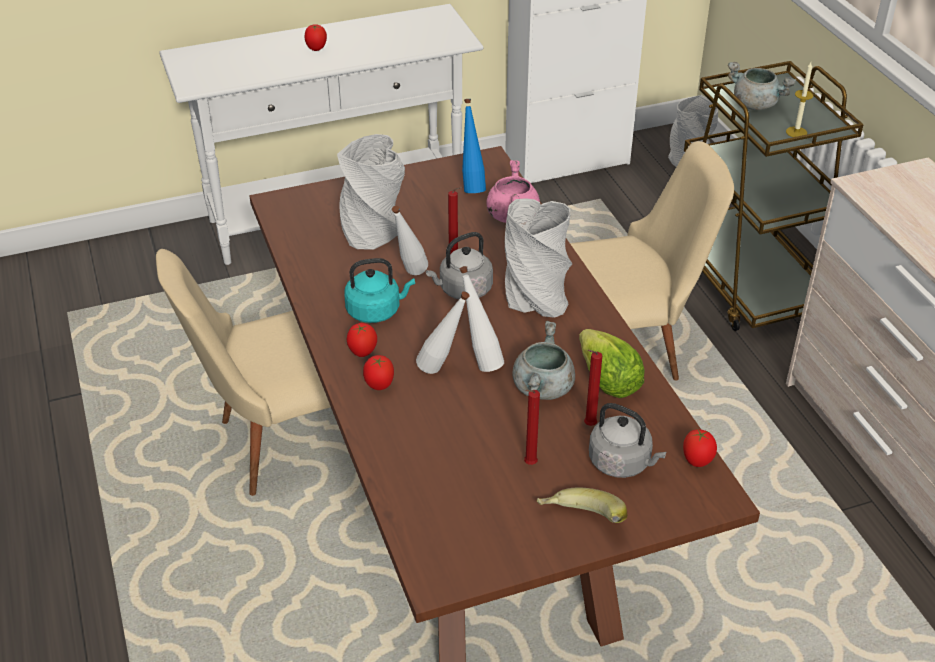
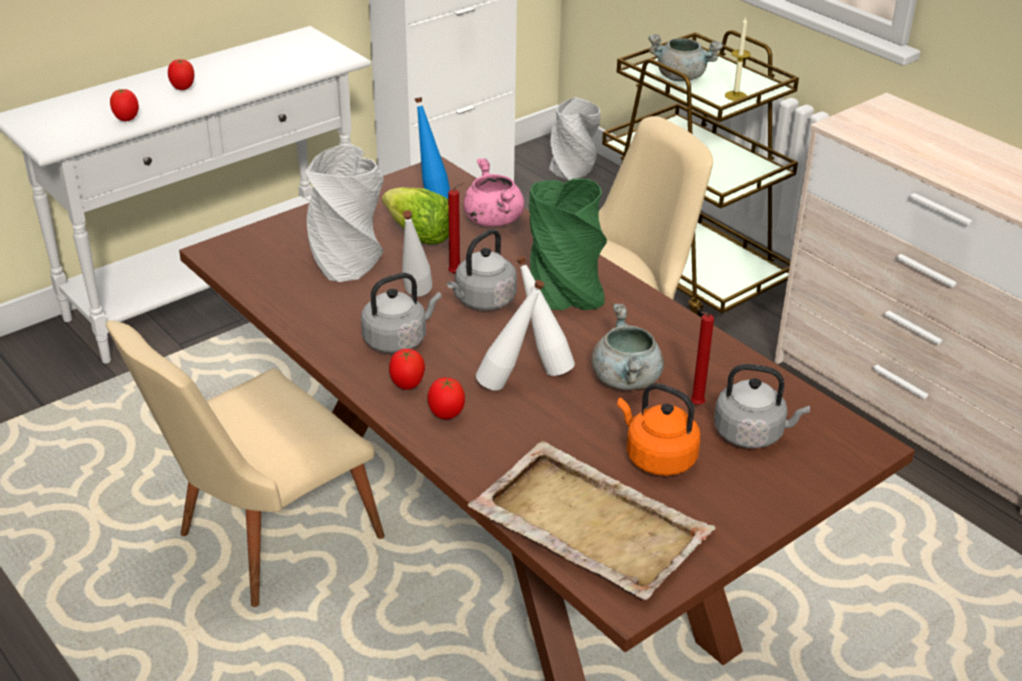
camera: 20 degrees left, 5 degrees down
(376, 311) = (398, 340): turquoise kettle -> grey kettle
(440, 507) = (588, 523): none -> beige tray
(528, 464) = (657, 458): red candle -> orange kettle
(535, 297) = (565, 293): grey vase -> green vase
(580, 523) = (745, 503): banana -> none
(608, 382) = (690, 359): lettuce -> lettuce (420, 236)
(697, 461) = (825, 416): tomato -> tomato (126, 119)

